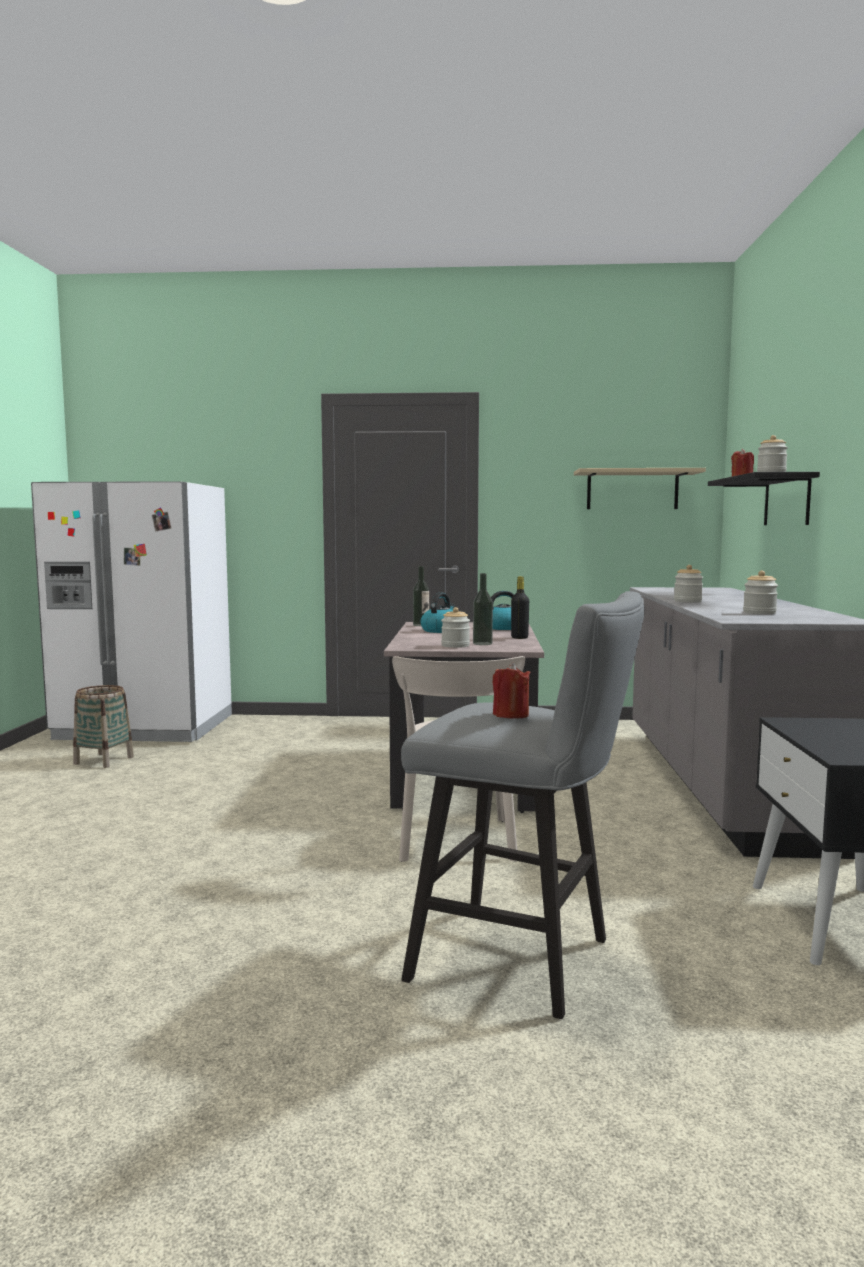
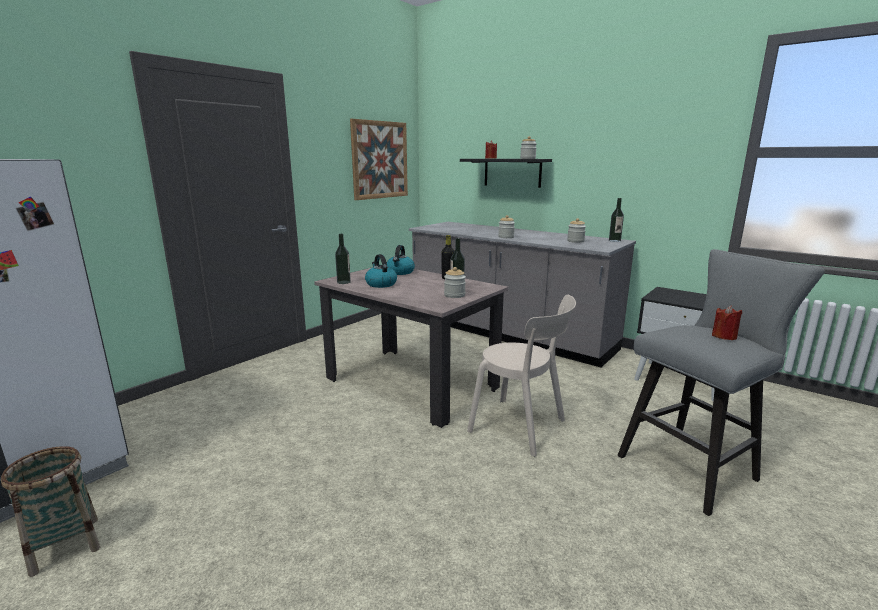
camera: 55 degrees left, 10 degrees up
(632, 490) = (380, 160): beige shelf -> picture
(834, 619) = (614, 241): none -> bottle

